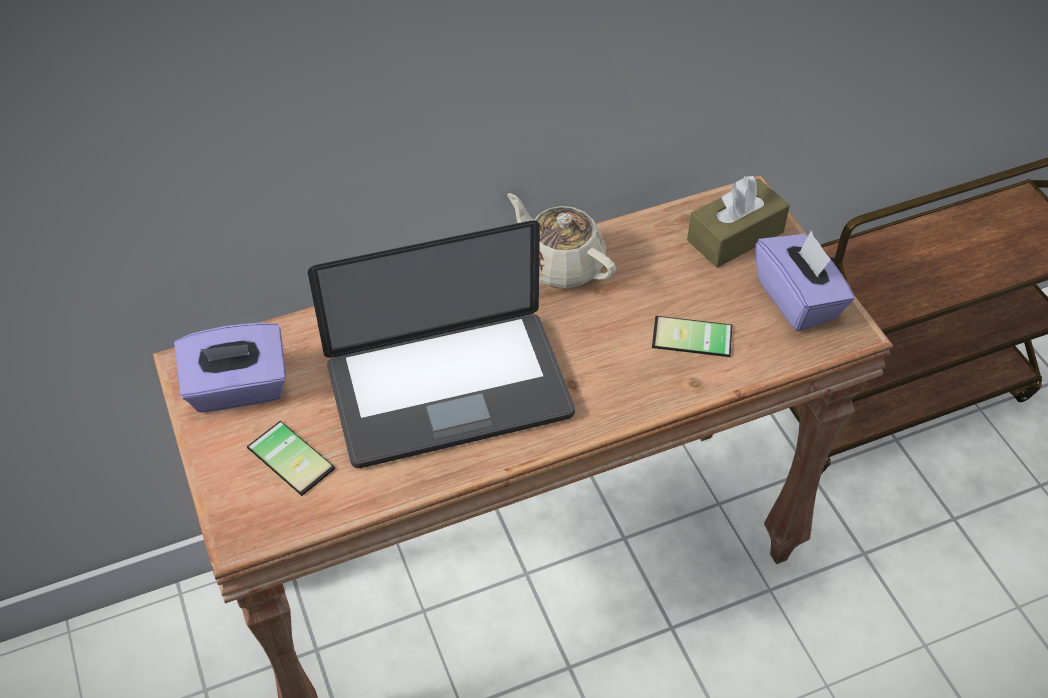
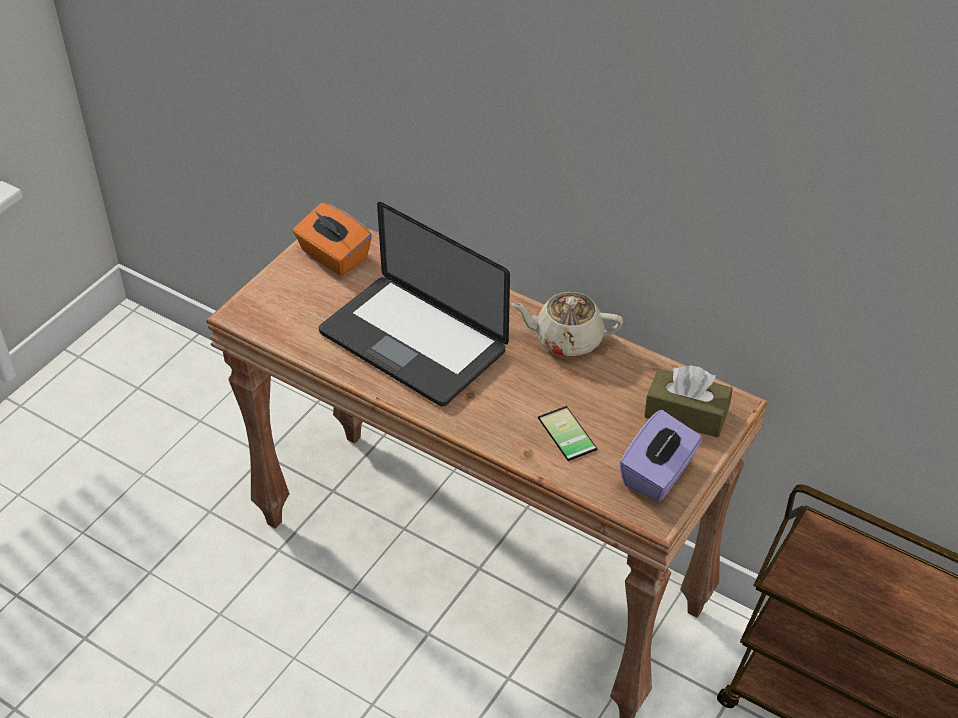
camera: 55 degrees right, 5 degrees down
(238, 389) = (333, 256): purple tissue box -> orange tissue box
(294, 455) = (308, 304): phone -> none
(560, 264) = (566, 339): beige teapot -> beige teapot turned 90 degrees counterclockwise

